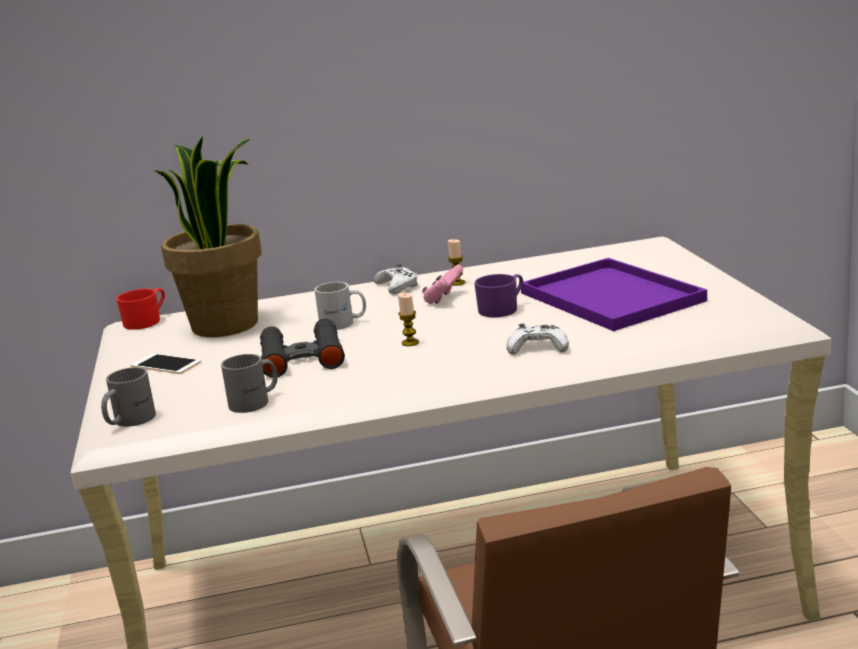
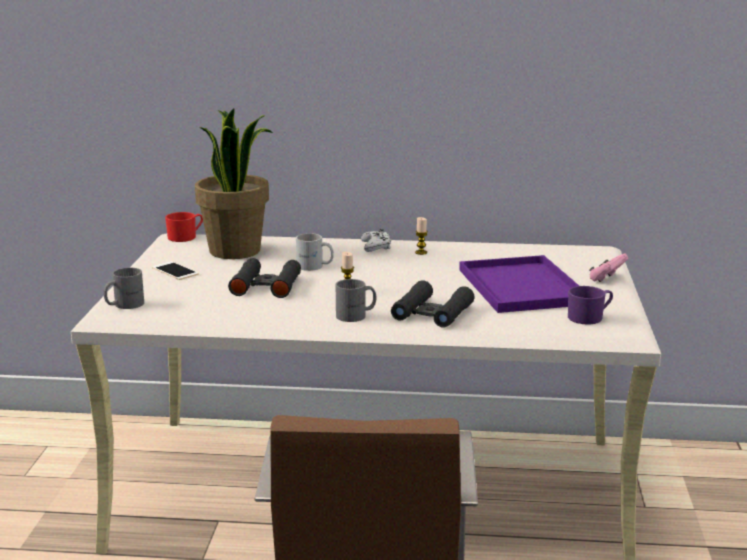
camera: 15 degrees right, 0 degrees up
(256, 401) = (212, 309): grey mug -> grey mug (356, 315)
(443, 299) = (399, 263): pink game controller -> pink game controller (606, 279)
(502, 309) = (434, 279): purple mug -> purple mug (589, 317)
(538, 347) = (432, 313): white game controller -> black binoculars

